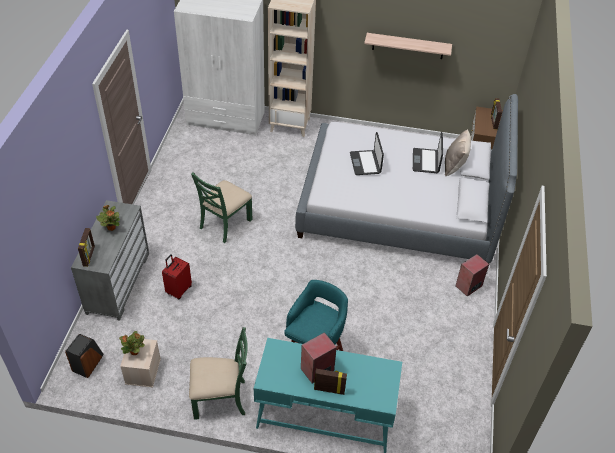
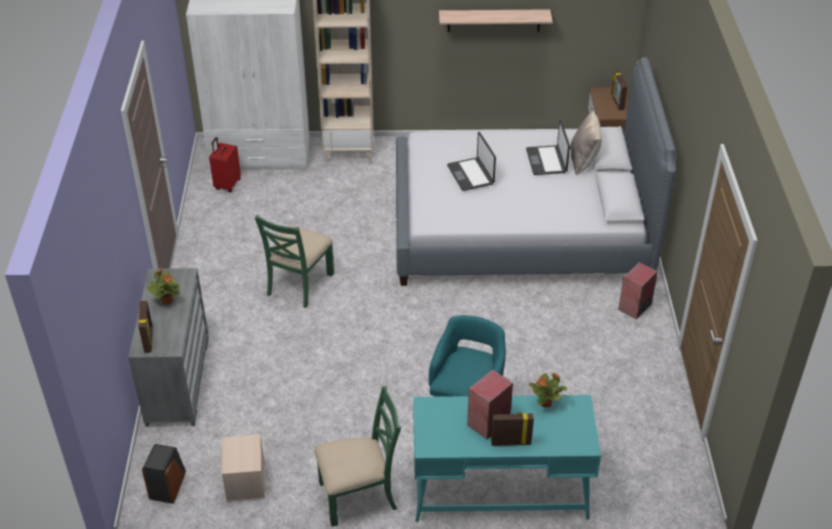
camera: 10 degrees left, 5 degrees down
(135, 351) = (235, 453): potted plant -> potted plant (546, 403)
(178, 290) = (262, 375): red suitcase -> red suitcase (227, 184)

